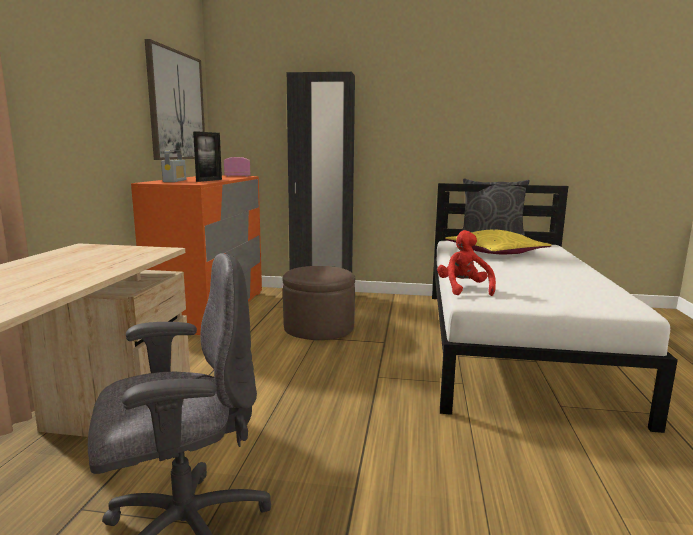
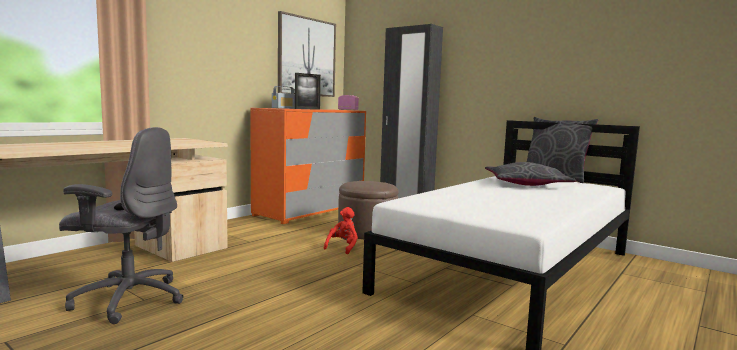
camera: 30 degrees right, 5 degrees down
(464, 289) = (415, 197): red plush toy -> red plush toy (343, 247)
(495, 253) = (526, 184): yellow pillow -> grey pillow

